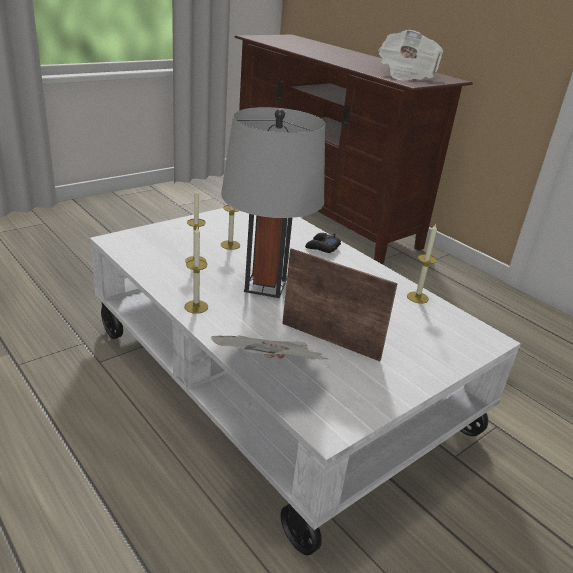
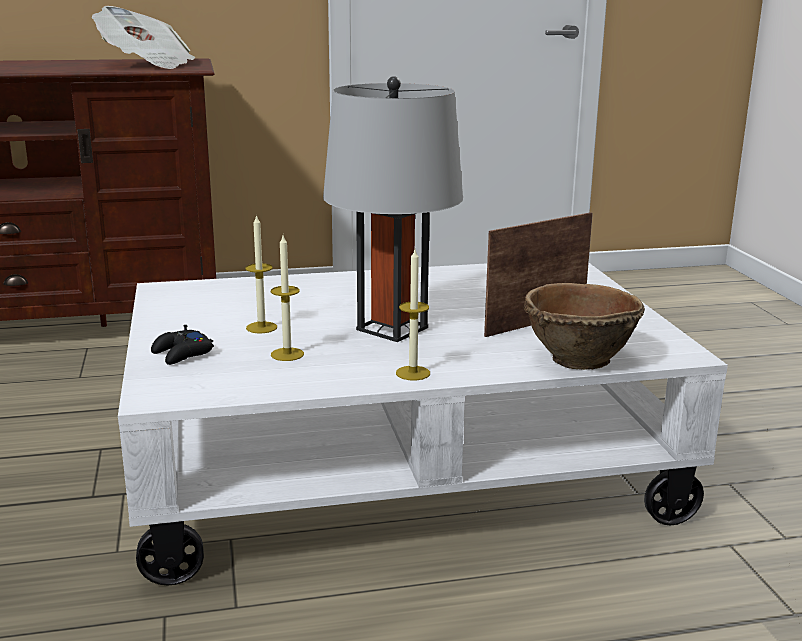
camera: 60 degrees left, 10 degrees down
(270, 371) = (578, 359): newspaper -> brown bowl
(322, 247) = (323, 284): black game controller -> black game controller (182, 354)
(417, 297) = (477, 271): candle -> none

